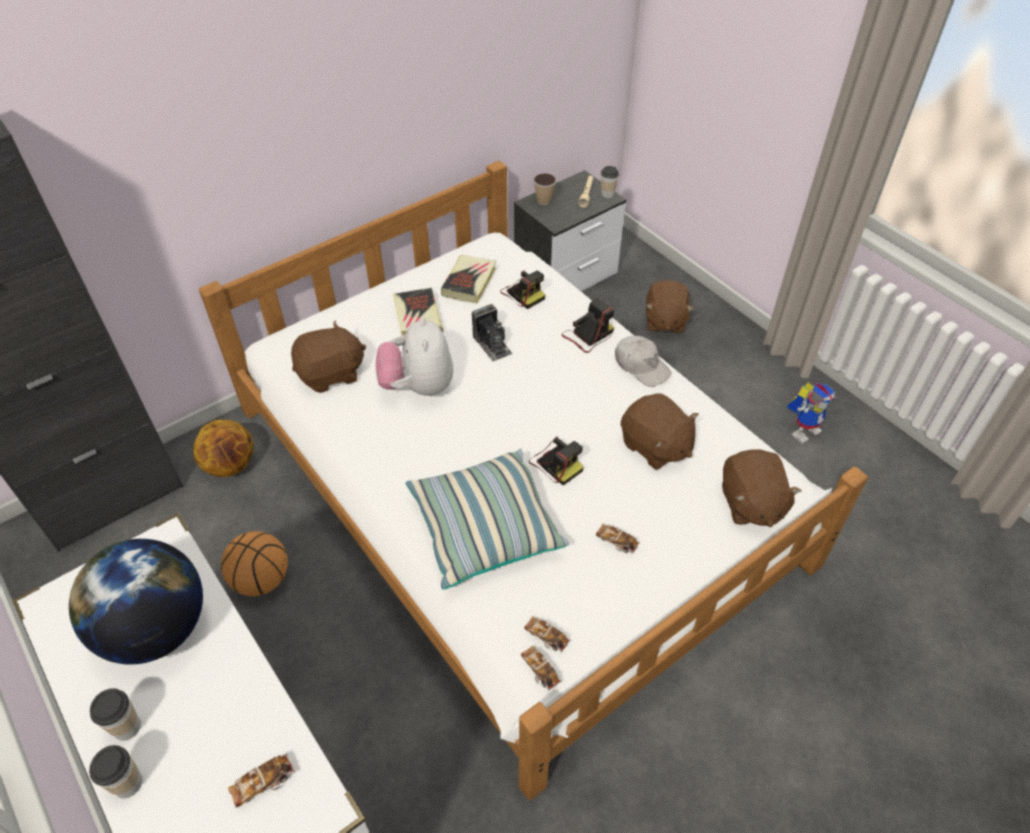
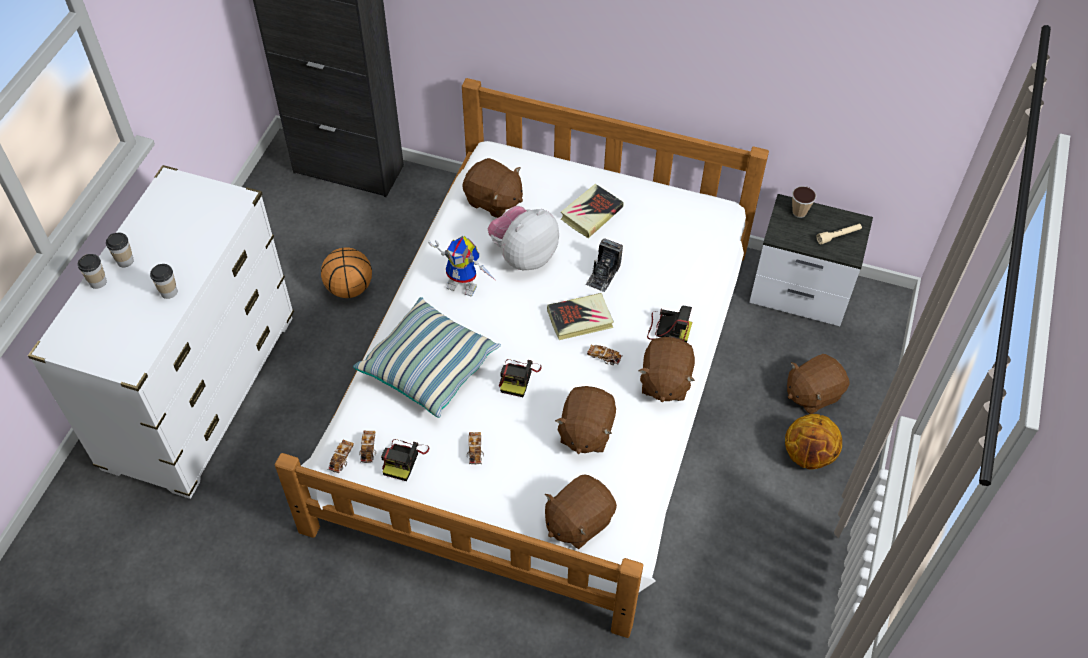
camera: 55 degrees right, 5 degrees up
(156, 629) = (184, 234): globe -> none
(231, 465) = (422, 209): basketball -> basketball (808, 455)
(264, 783) = (130, 335): toy car -> toy car (604, 357)
(469, 282) = (658, 222): book -> book (580, 319)
(523, 293) = (677, 262): camera -> camera (404, 459)
(607, 194) = (854, 250): cup -> cup (169, 292)
(641, 366) = (664, 382): white cap -> brown plush toy
(804, 429) = (774, 563): toy robot -> toy robot (465, 284)

